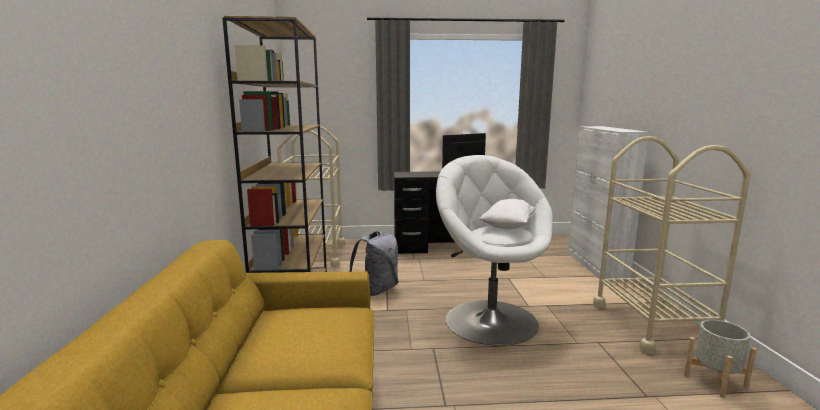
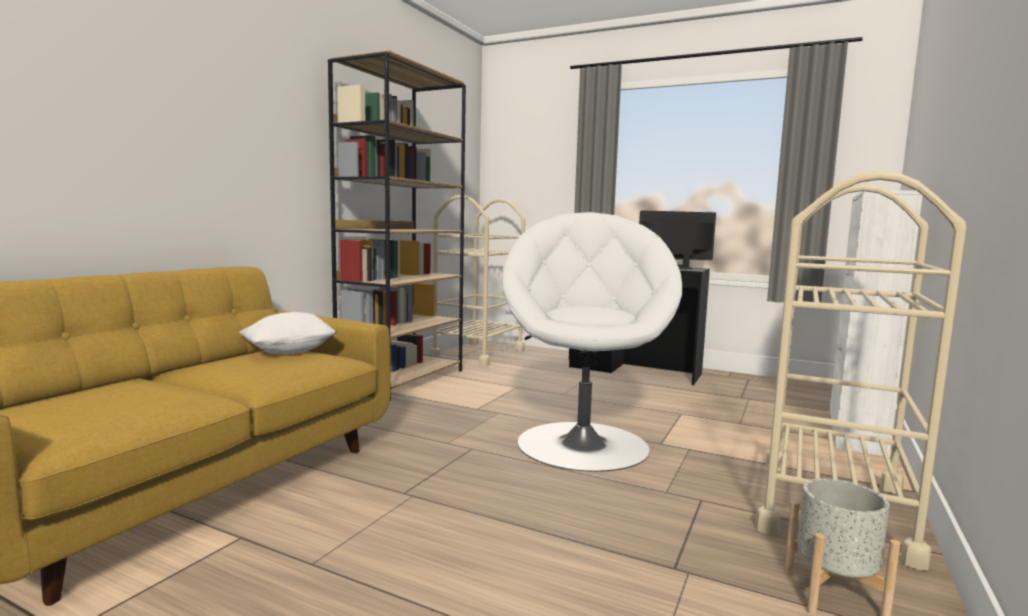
camera: 30 degrees right, 5 degrees down
(377, 290) = (495, 391): grey backpack -> none
(507, 226) = (606, 308): white pillow -> white pillow (289, 352)

